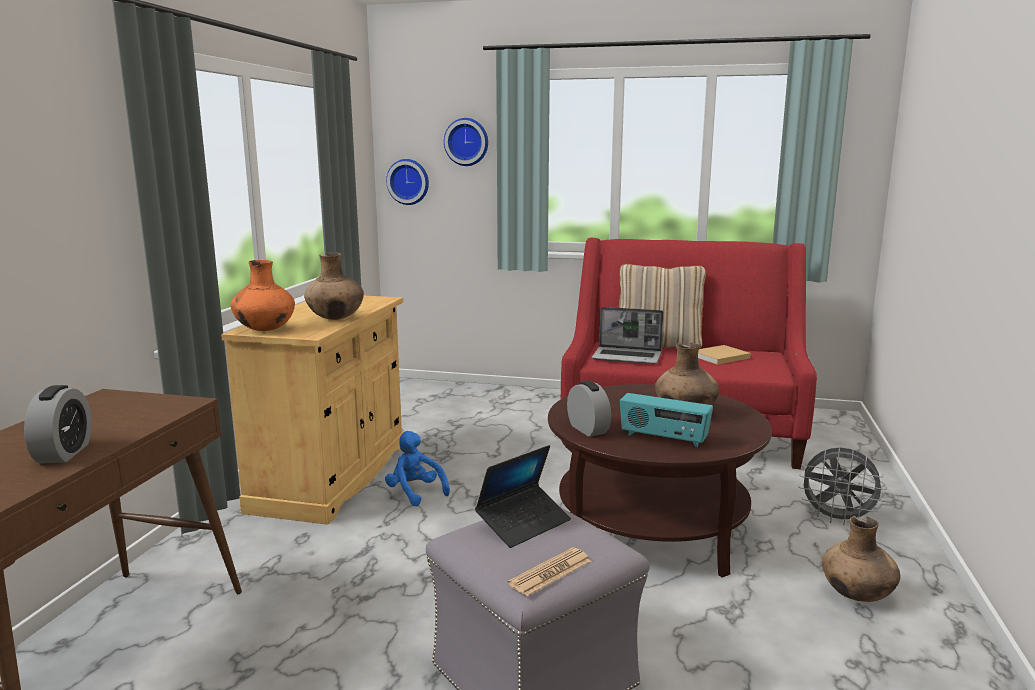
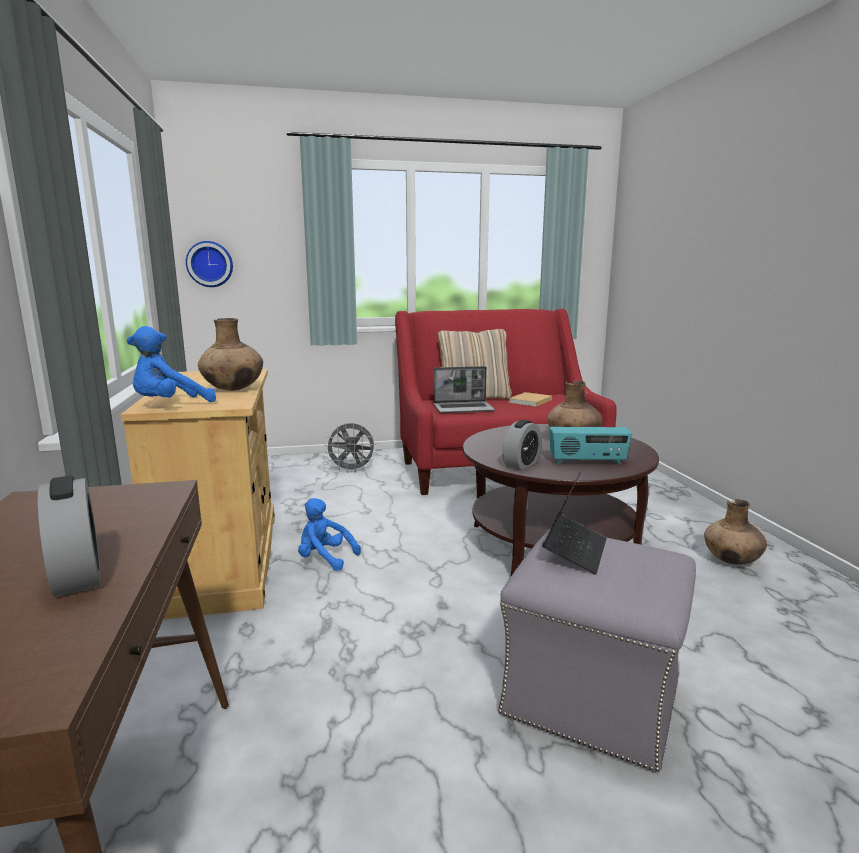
camera: 25 degrees left, 0 degrees up
(265, 330) = (170, 405): orange vase -> blue plush toy
(467, 142) = (270, 225): wall clock -> none
(550, 572) = (657, 587): newspaper -> none
(588, 429) = (521, 464): alarm clock -> alarm clock turned 90 degrees clockwise
(837, 519) = (663, 511): grey fan -> grey fan (352, 470)

